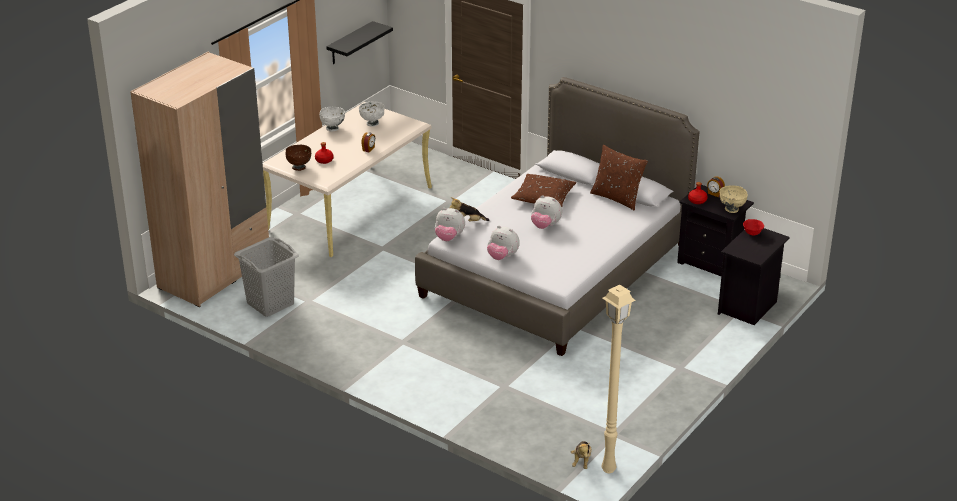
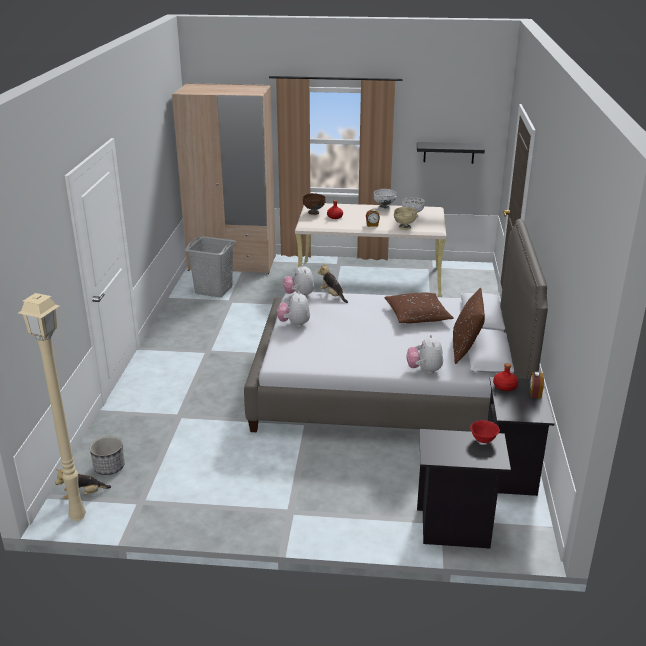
camera: 60 degrees right, 5 degrees down
(545, 226) = (368, 328): plush toy -> plush toy (424, 370)
(552, 440) = (109, 467): none -> planter
(731, 209) = (516, 413): beige bowl -> beige bowl (404, 227)

